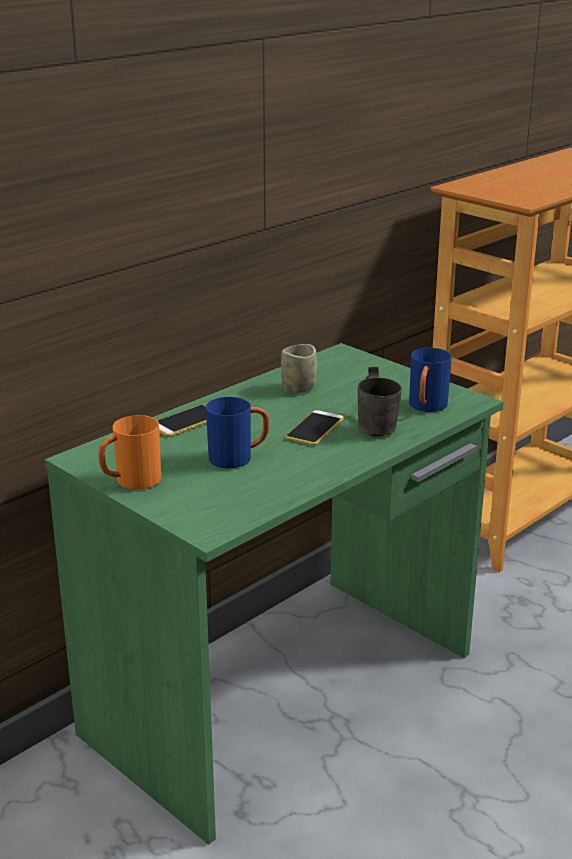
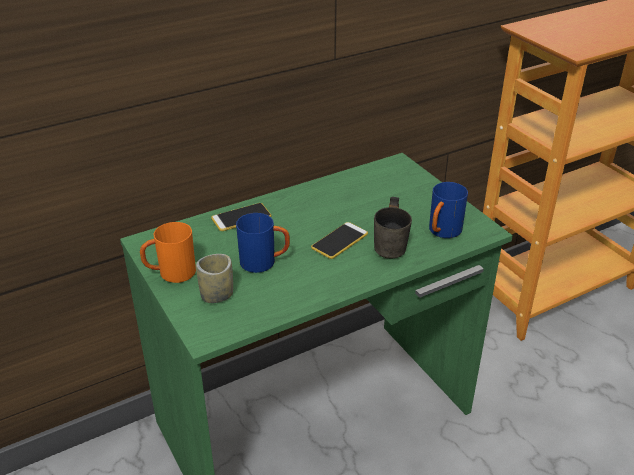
camera: 15 degrees right, 10 degrees up
(298, 388) = (345, 196): cup -> cup (217, 295)

